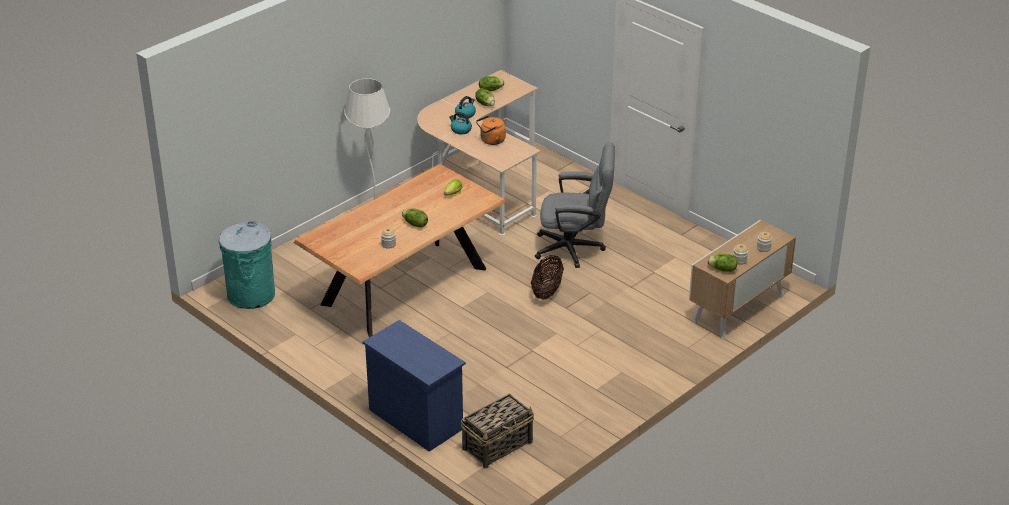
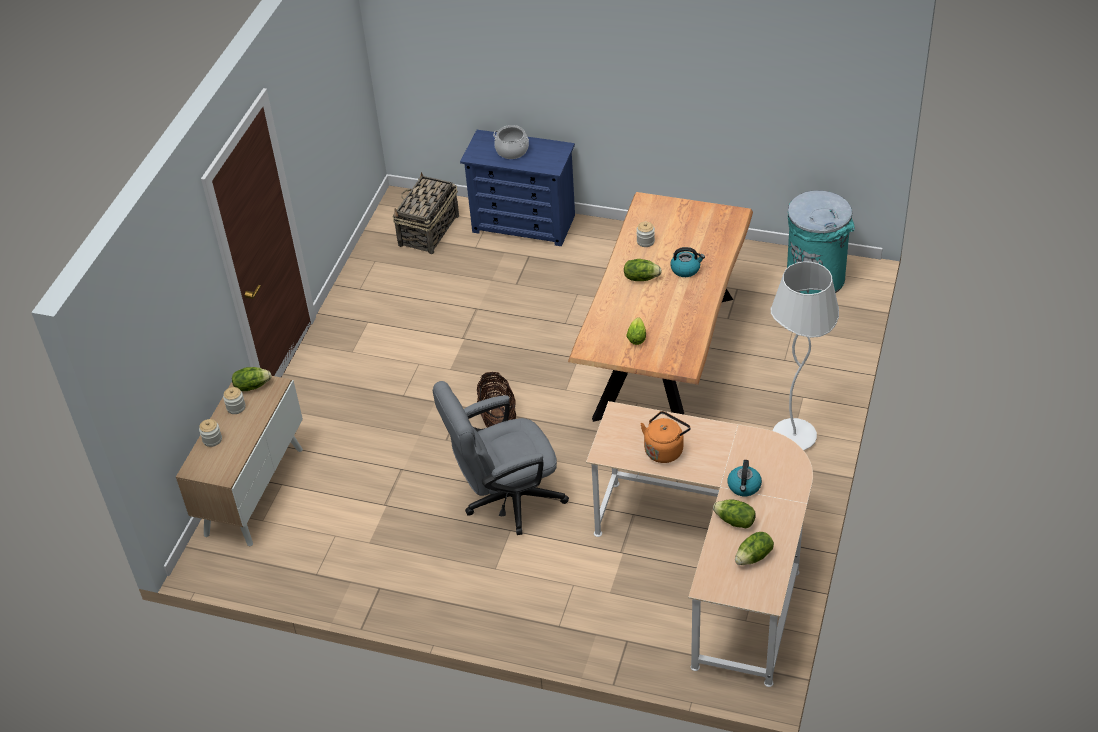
camera: 155 degrees right, 10 degrees up
(416, 354) = (512, 150): none -> cooking pot
(460, 130) = (723, 452): kettle -> kettle (686, 269)

